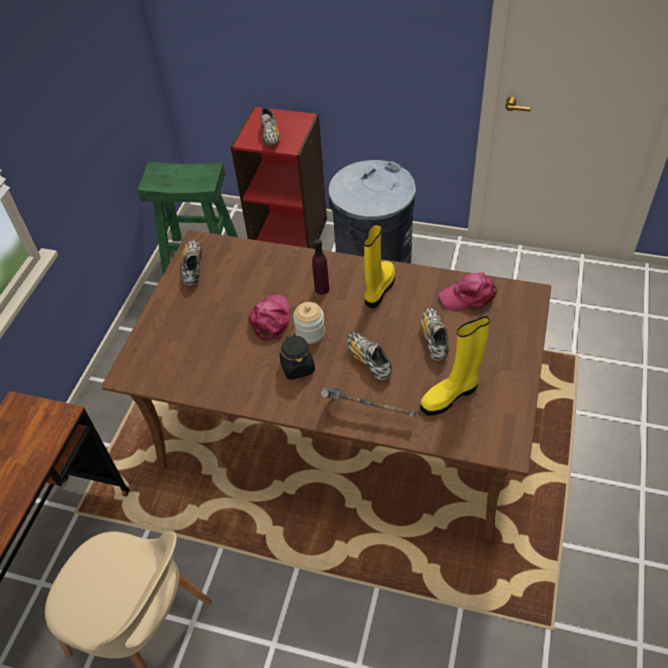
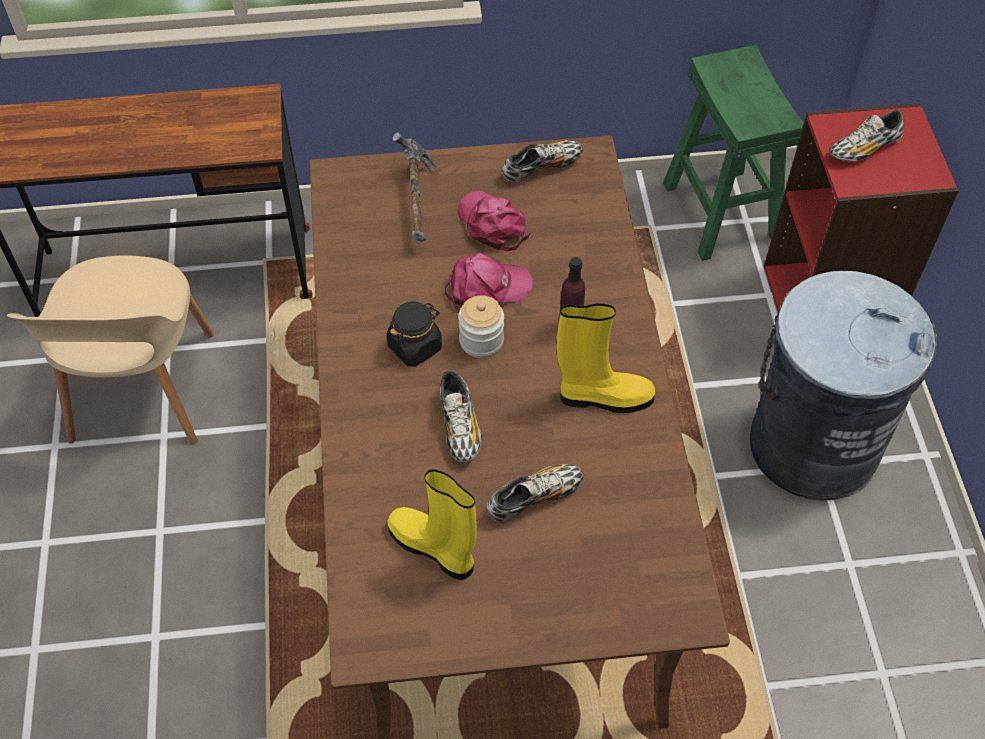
camera: 65 degrees right, 5 degrees up
(366, 413) = (365, 451): hammer -> hammer (416, 205)
(368, 360) = (460, 426): shoe -> shoe turned 135 degrees clockwise
(469, 295) = (645, 523): pink cap -> pink cap (492, 224)

